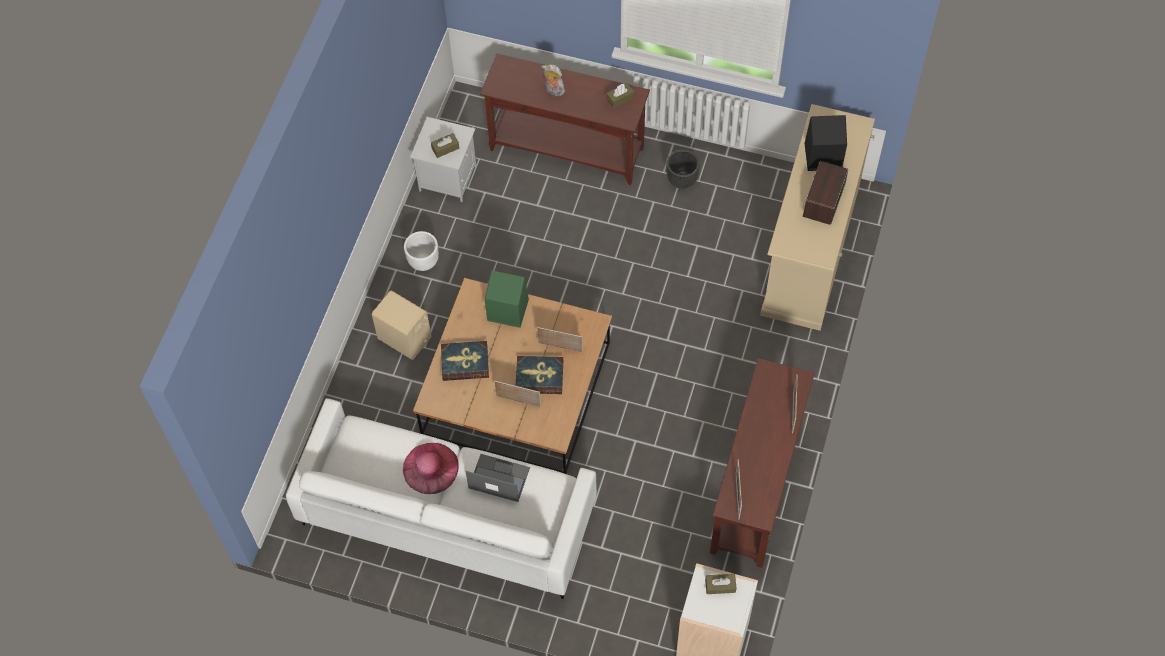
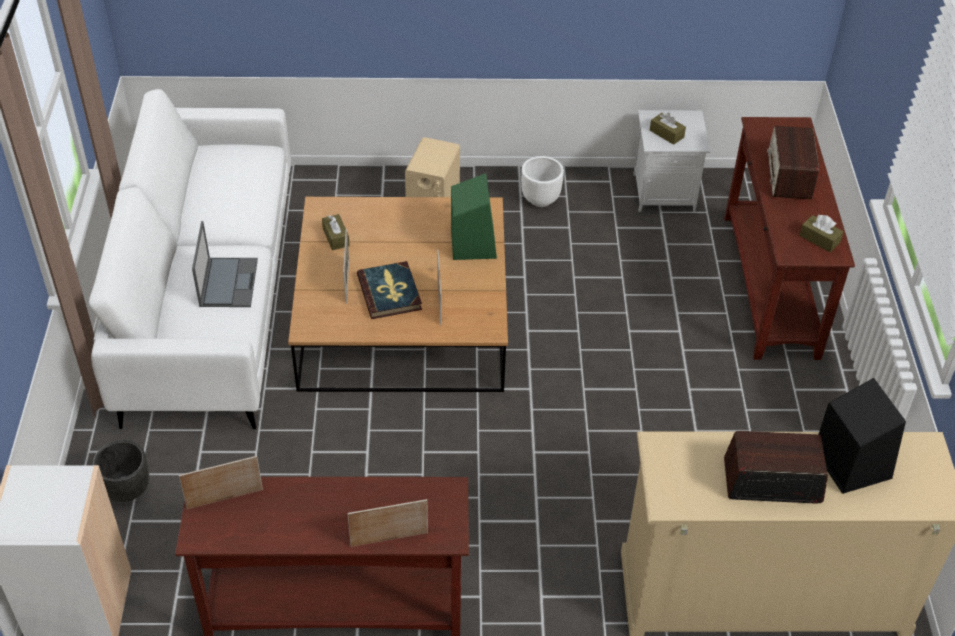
camera: 70 degrees right, 15 degrees down
(430, 468) = (227, 222): pink hat -> none
(465, 362) = (385, 223): book -> none
(553, 90) = (789, 176): plush toy -> radio
(682, 180) = (793, 412): black planter -> black planter (128, 491)
(720, 586) = (64, 500): brown tissue box -> brown tissue box (336, 237)

